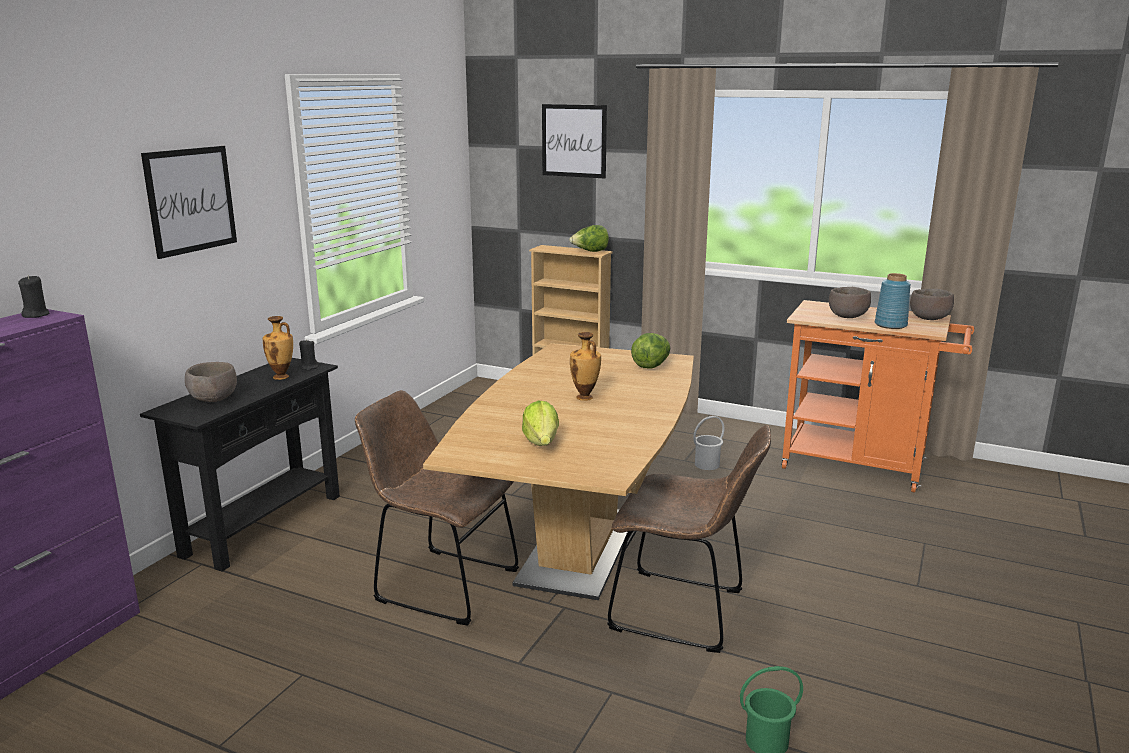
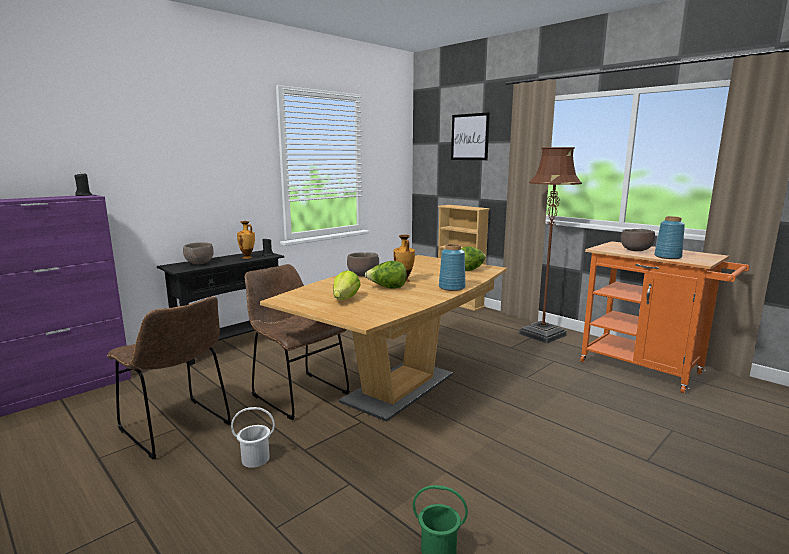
camera: 20 degrees right, 5 degrees down
(191, 200) = (203, 149): picture -> none
(590, 252) = (474, 207): lettuce -> lettuce (387, 288)
(660, 402) = (452, 288): none -> blue vase
(685, 612) = (442, 441): brown chair -> brown chair (178, 429)
(707, 465) = (525, 352): white bucket -> white bucket (255, 459)
(713, 434) = (542, 334): none -> brown floor lamp
(929, 319) = (706, 256): brown bowl -> brown bowl (363, 276)

